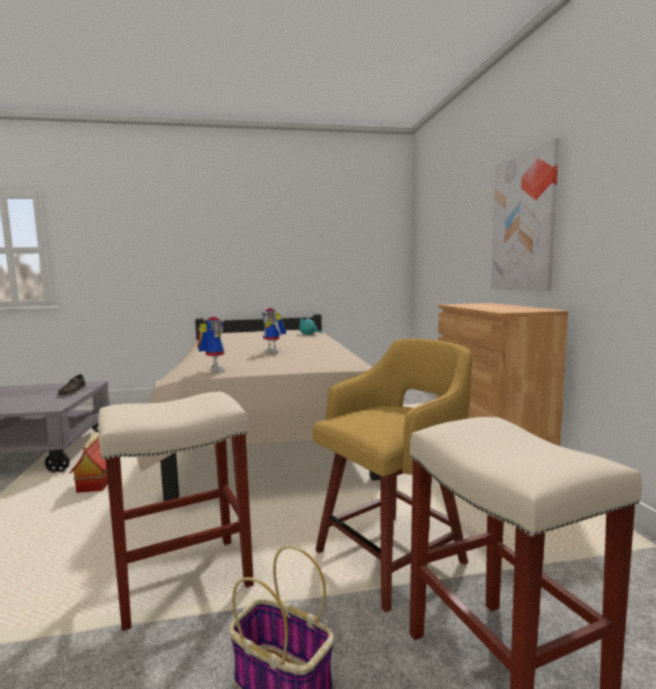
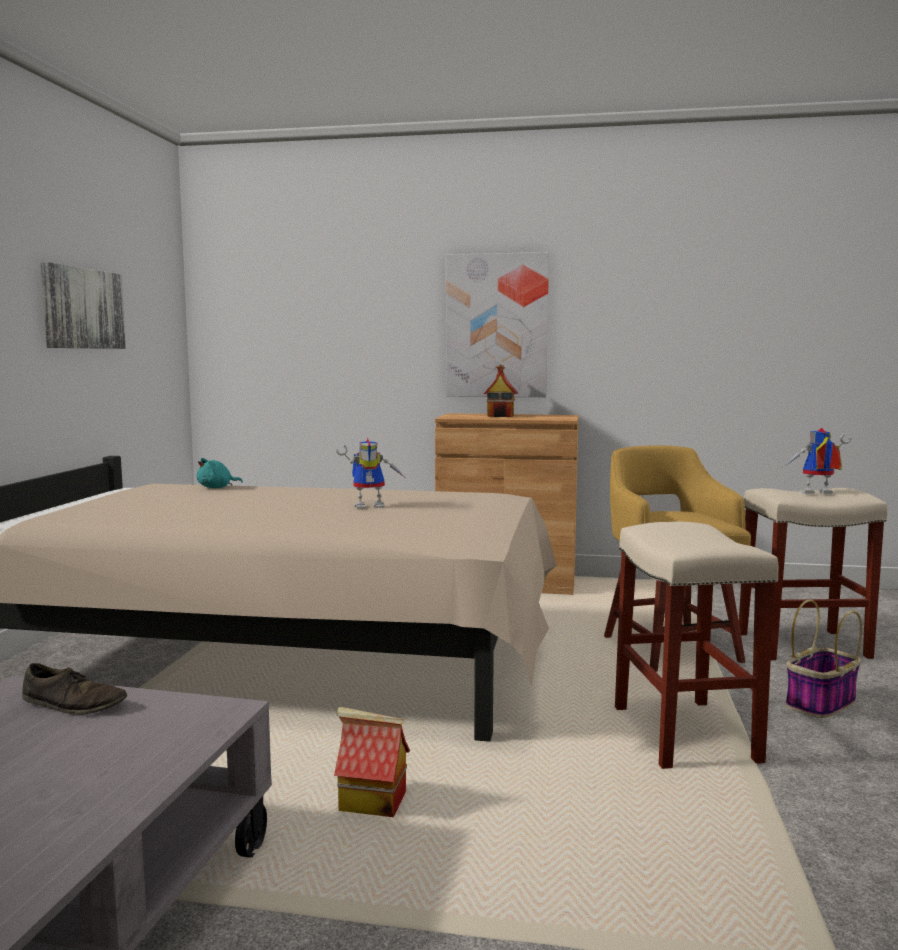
camera: 70 degrees left, 0 degrees up
(213, 370) = (473, 529): toy robot -> toy robot (815, 494)
(308, 239) = (82, 308): none -> picture
(496, 306) = (501, 415): none -> toy house

